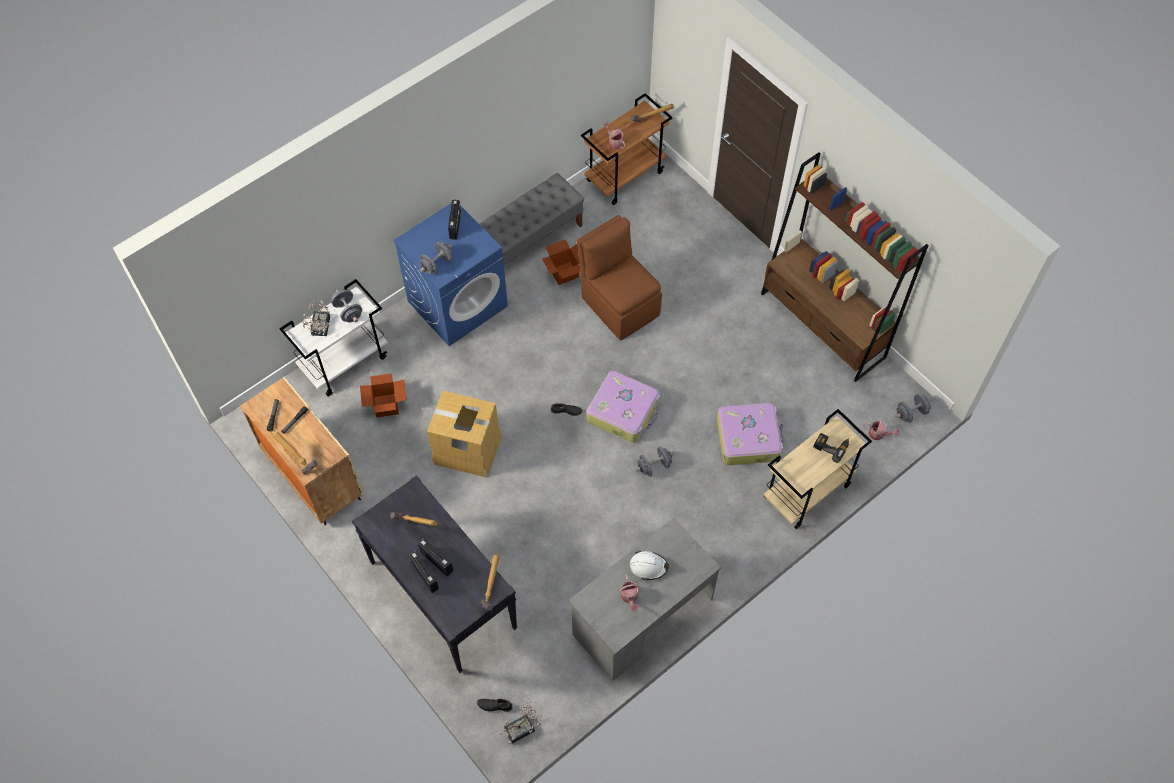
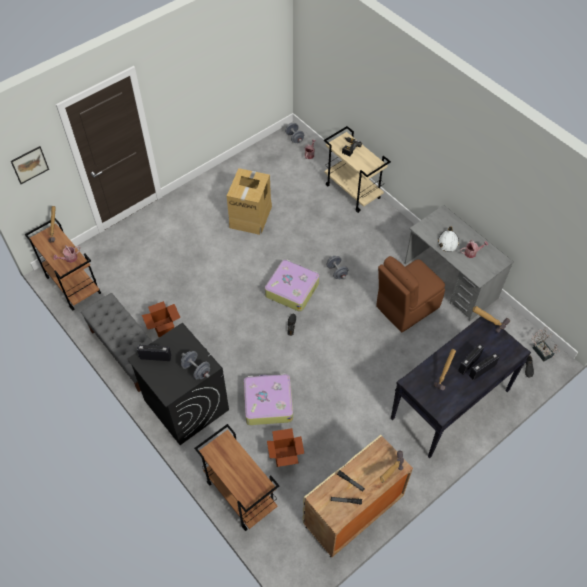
camera: 90 degrees left, 5 degrees down
(320, 328) = (243, 479): potted plant -> none
(345, 362) = (240, 494): white cart -> brown cart
(348, 312) = (226, 455): grey dumbbell -> none
(458, 303) = (185, 404): blue washing machine -> black washing machine
(467, 450) = (326, 392): cardboard box -> cardboard box (251, 216)
(619, 304) = (197, 290): brown chair -> brown chair (406, 307)
(684, 51) = (29, 164): none -> picture
(748, 438) = (313, 219): suitcase -> suitcase (268, 402)
(822, 326) = (225, 175): brown bookcase -> none

